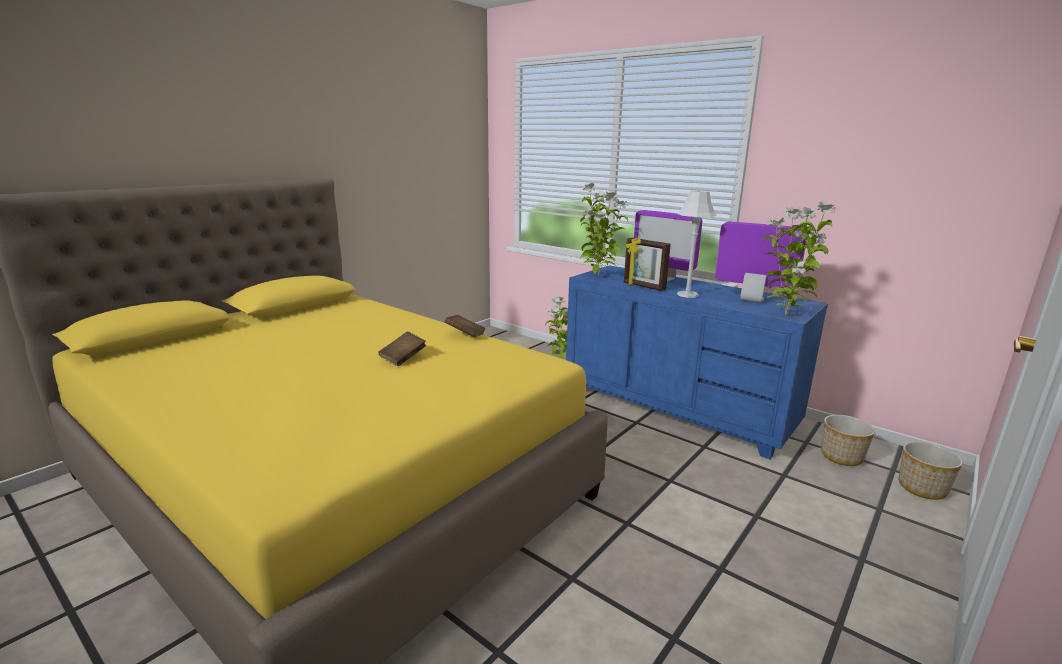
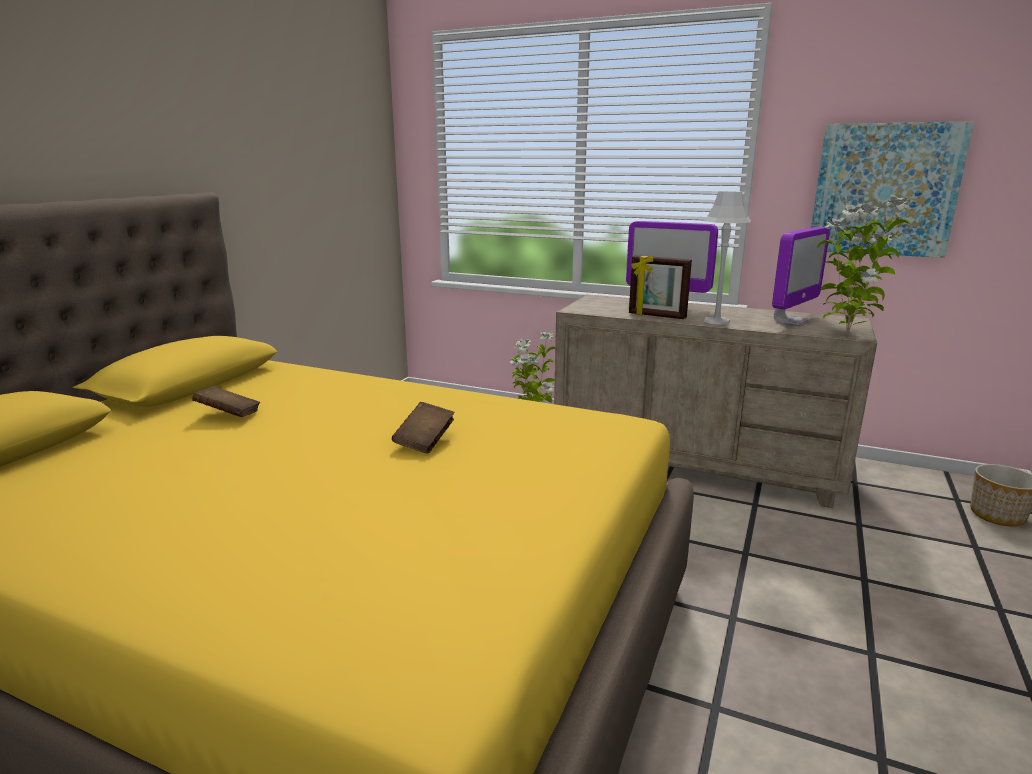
camera: 15 degrees left, 0 degrees up
(465, 335) = (479, 399): brown book -> brown book (229, 415)
(598, 276) = (589, 308): potted plant -> none
(675, 409) = (695, 463): blue dresser -> beige dresser
(752, 299) = (791, 321): monitor -> monitor turned 120 degrees clockwise
(842, 457) = (900, 493): planter -> none
(852, 194) = (884, 190): none -> picture

